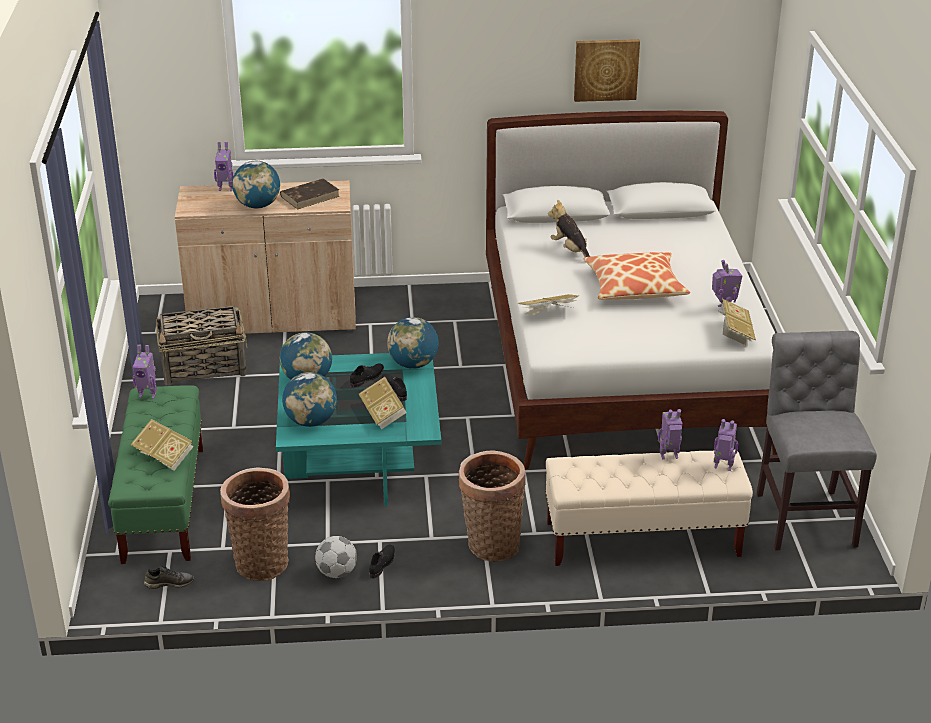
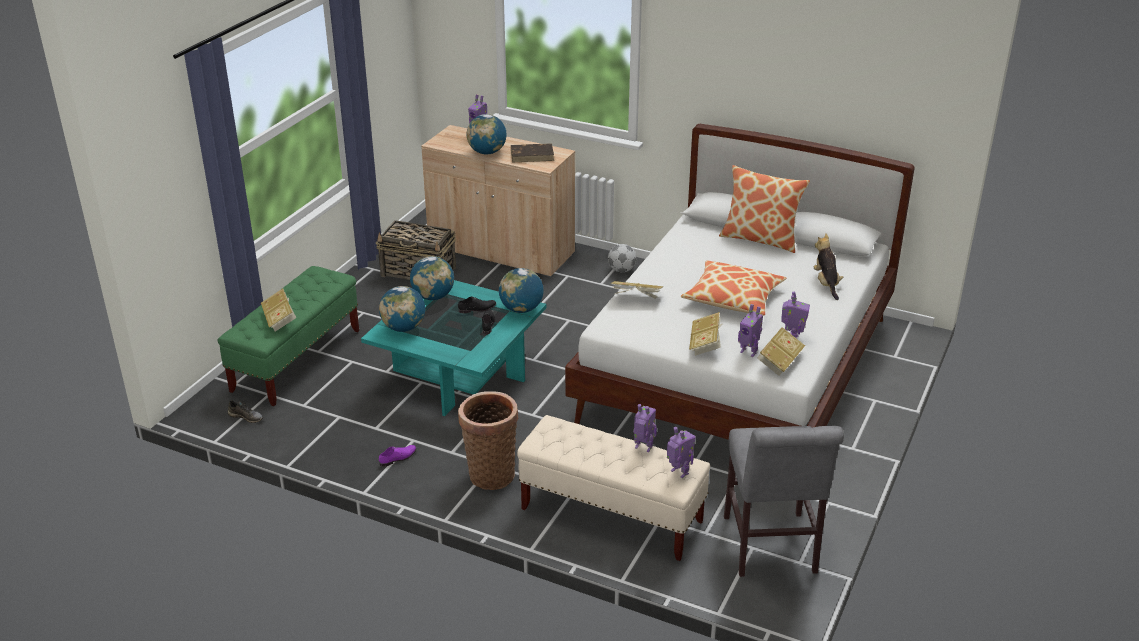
camera: 30 degrees right, 0 degrees up
(148, 395) = (314, 273): toy robot -> toy robot (749, 352)
(261, 561) = (319, 424): basket -> none
(337, 572) = (360, 452): football -> football (622, 270)
(382, 563) = (398, 458): black shoe -> purple shoe
(383, 414) = (460, 339): book -> book (705, 344)
(570, 250) = (711, 253): plush toy -> plush toy (826, 283)
(599, 224) = (760, 239): none -> pillow
(606, 69) = (806, 100): picture -> none
(804, 516) = (770, 549): grey chair -> grey chair turned 150 degrees clockwise

